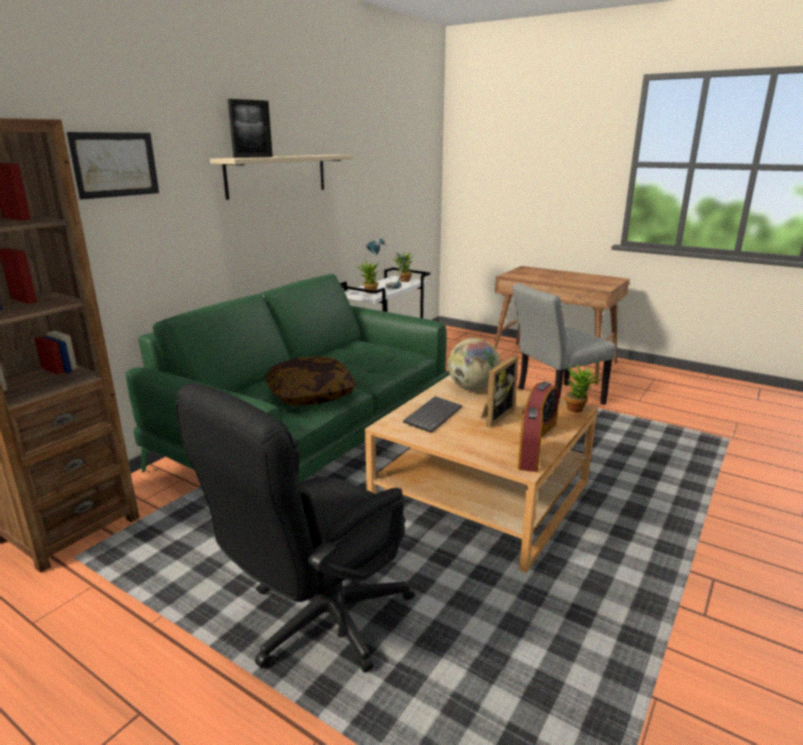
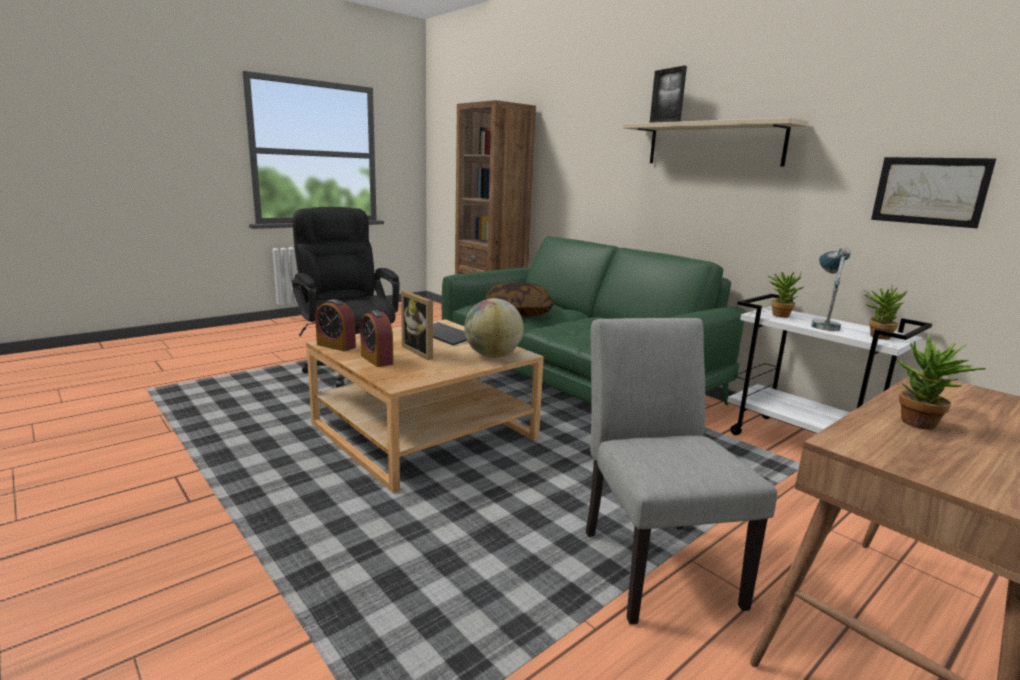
camera: 105 degrees right, 5 degrees down
(115, 164) = (578, 130): picture -> picture (929, 191)
(578, 409) = (396, 383): potted plant -> potted plant (921, 426)

